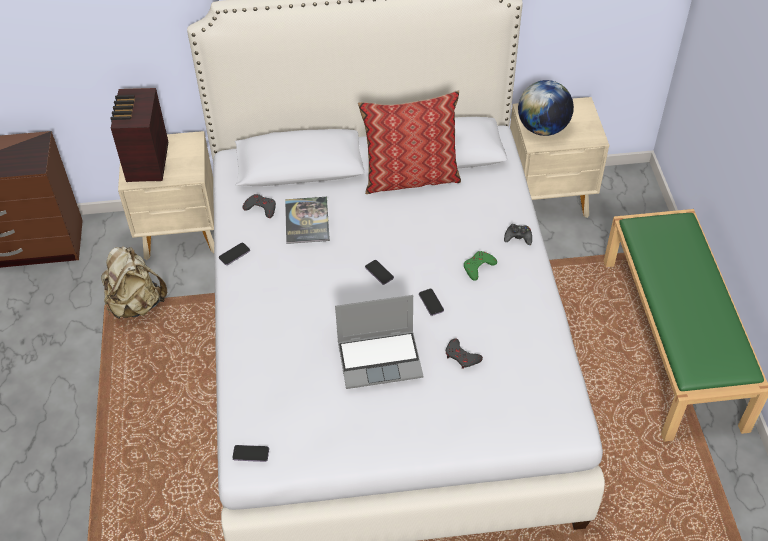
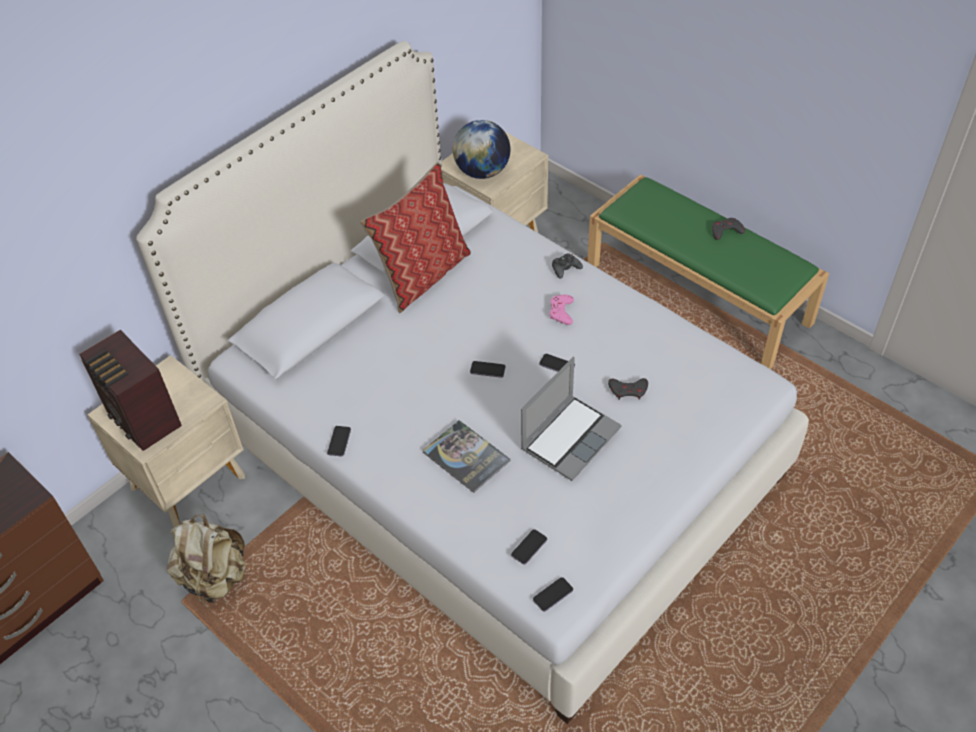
camera: 40 degrees left, 0 degrees up
(261, 208) = (317, 385): grey game controller -> grey game controller (726, 231)
(270, 411) = (529, 547): none -> phone
(307, 221) = (373, 369): book -> book (466, 457)
(478, 267) = (561, 312): green game controller -> pink game controller

